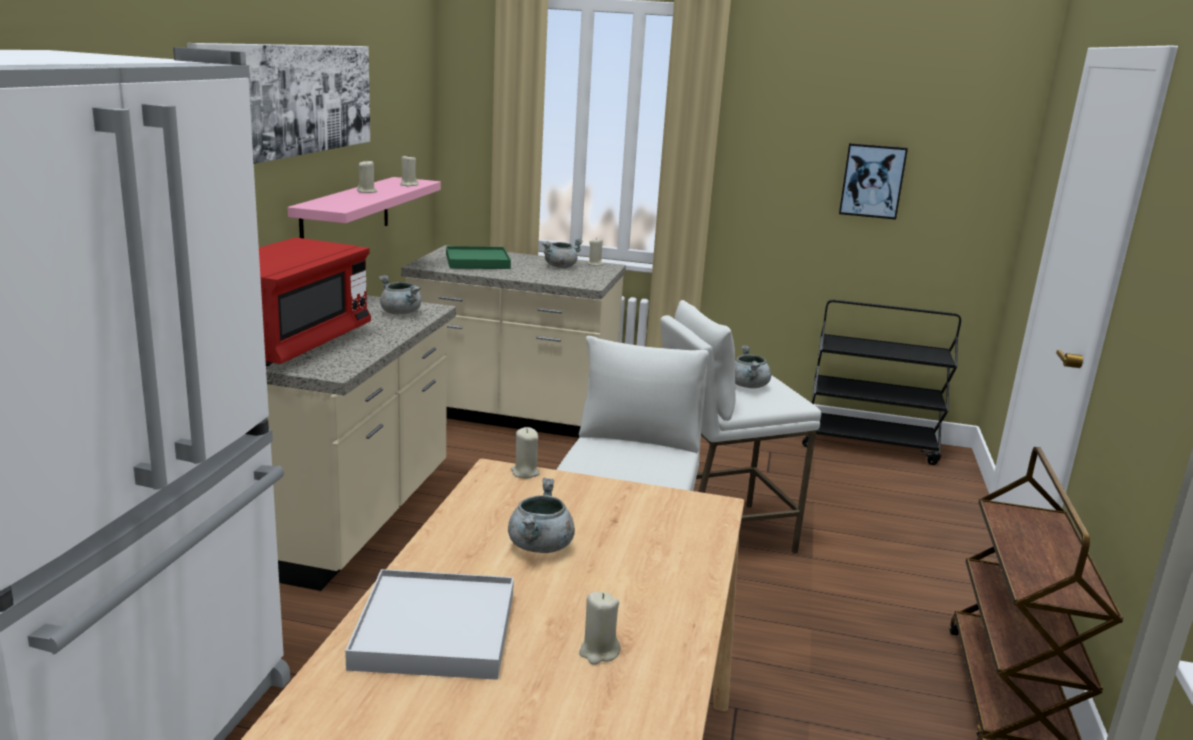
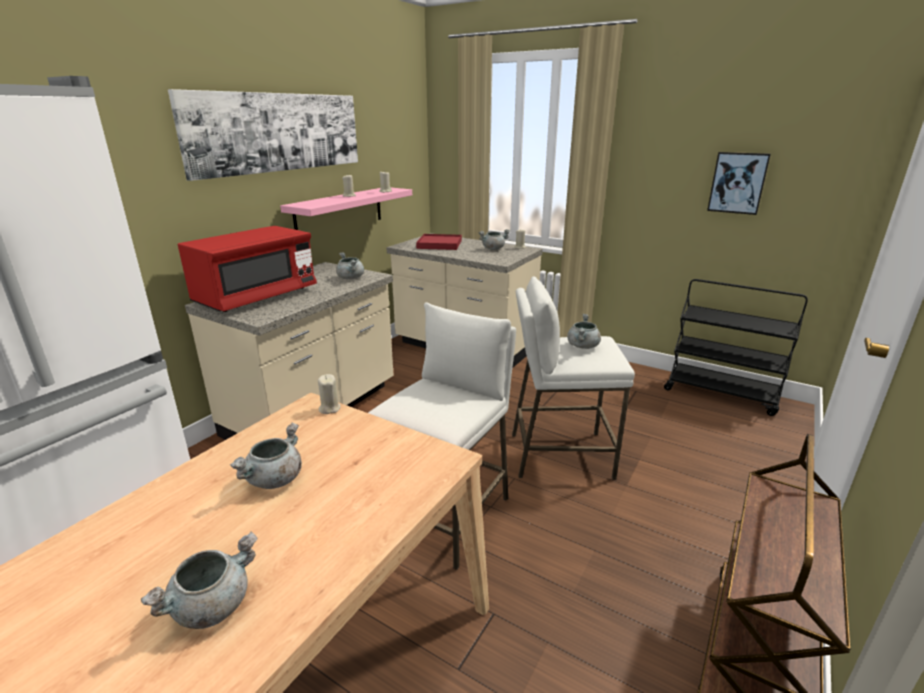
camera: 20 degrees right, 5 degrees up
(436, 630) = (116, 552): white tray -> none
(477, 262) = (439, 244): green tray -> red tray
(598, 652) = (212, 606): beige candle -> grey cooking pot

